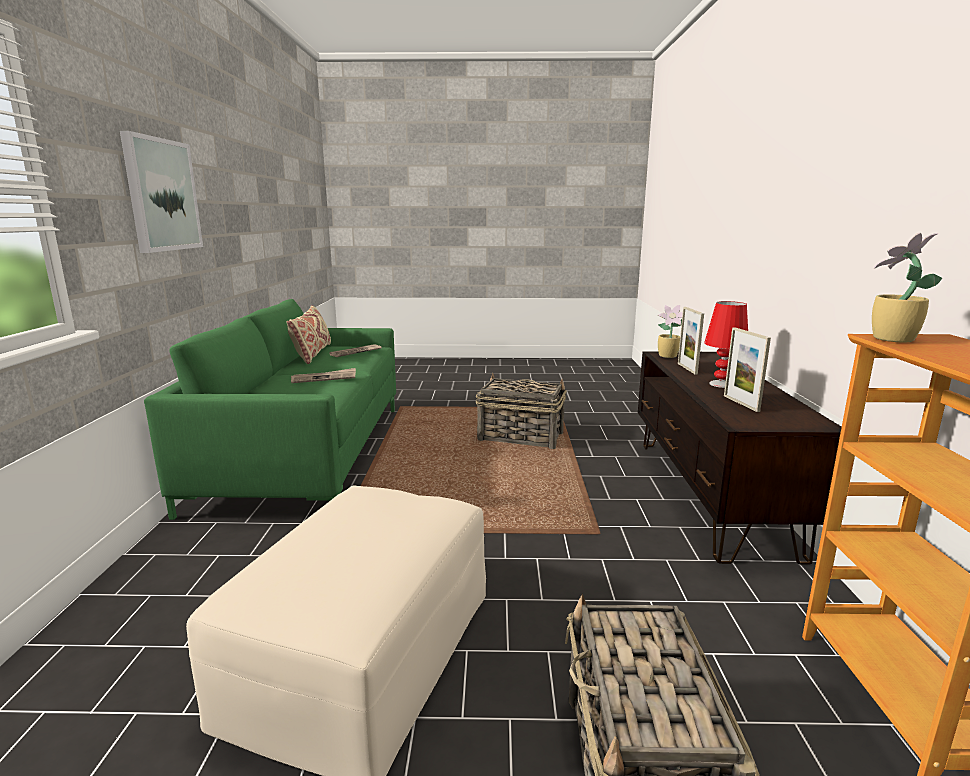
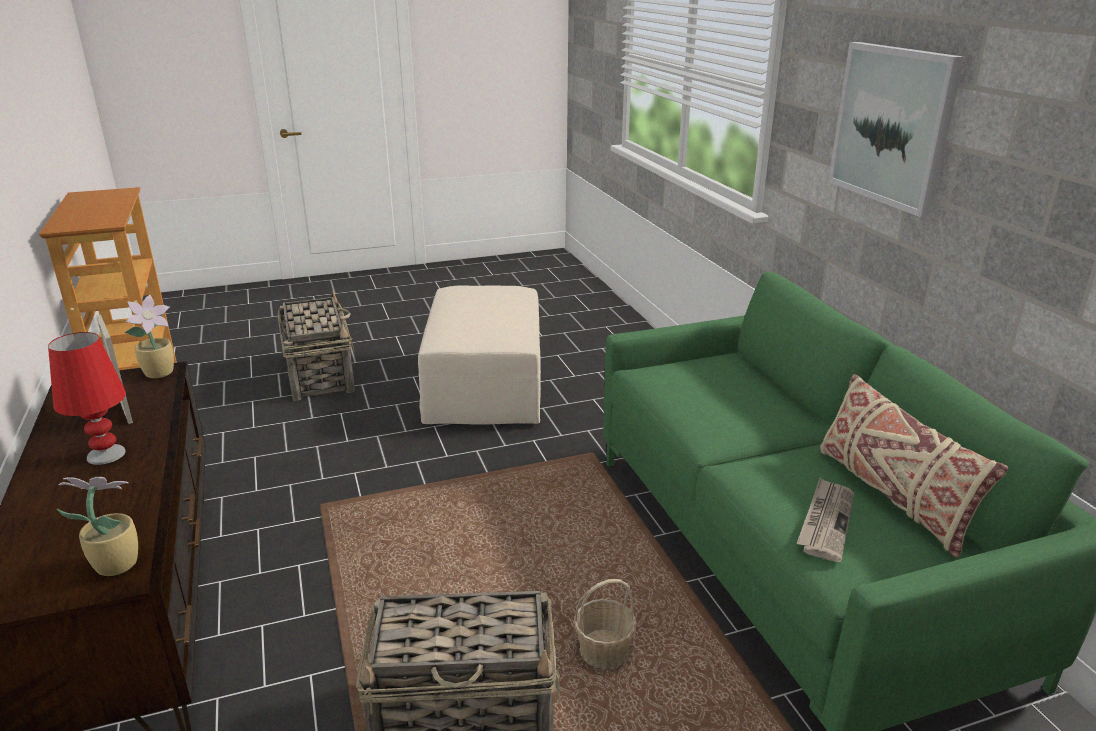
camera: 160 degrees right, 10 degrees up
(324, 378) = (727, 418): newspaper -> none
(445, 442) = (604, 651): none -> basket
(687, 368) = (120, 504): picture frame -> none
(891, 339) = (107, 221): potted plant -> potted plant (161, 373)

